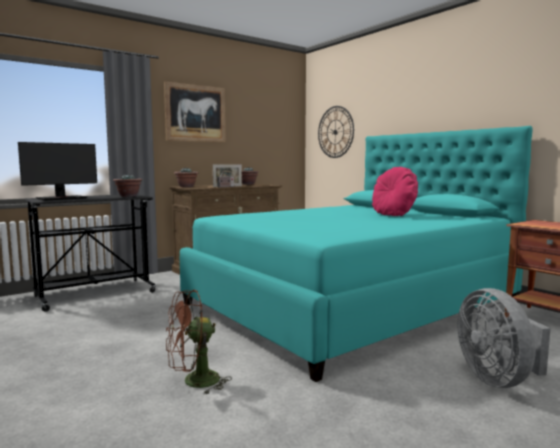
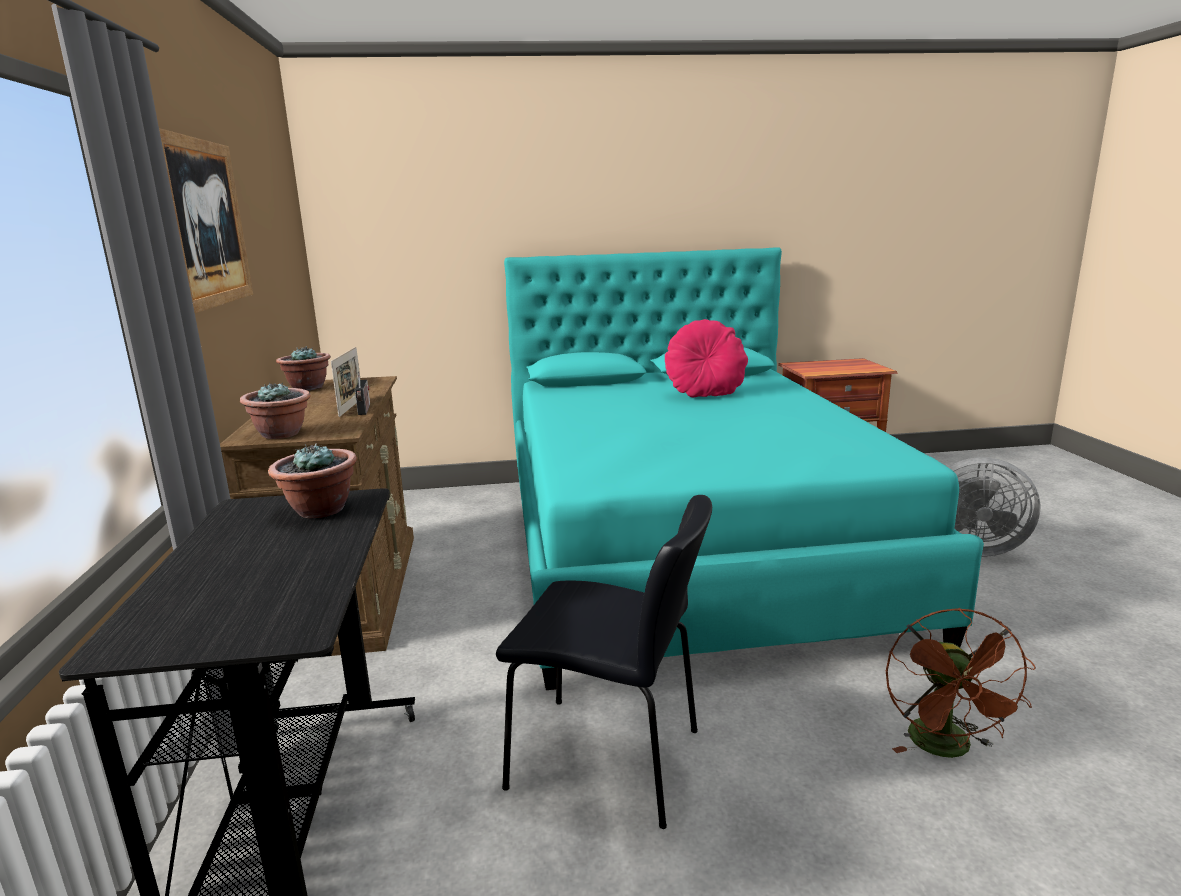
camera: 60 degrees left, 10 degrees up
(61, 198) = (230, 600): monitor -> none
(145, 320) = (612, 760): none -> black chair
(335, 132) = (406, 246): wall clock -> none

